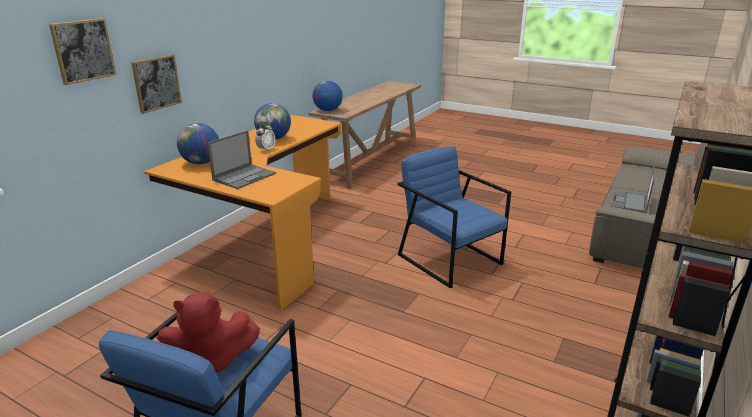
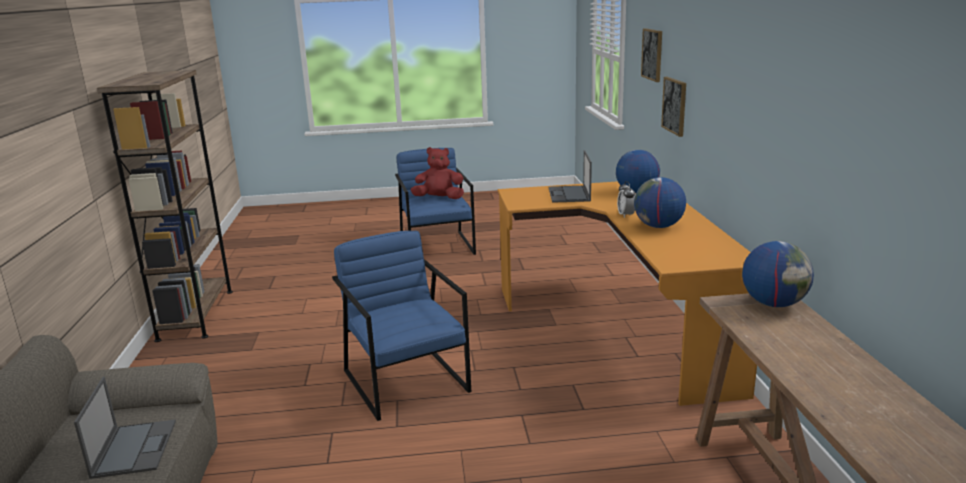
camera: 145 degrees right, 5 degrees down
(211, 362) = (439, 199): red plush toy -> red plush toy turned 45 degrees clockwise
(449, 259) = (406, 380): blue armchair -> blue armchair turned 135 degrees counterclockwise

